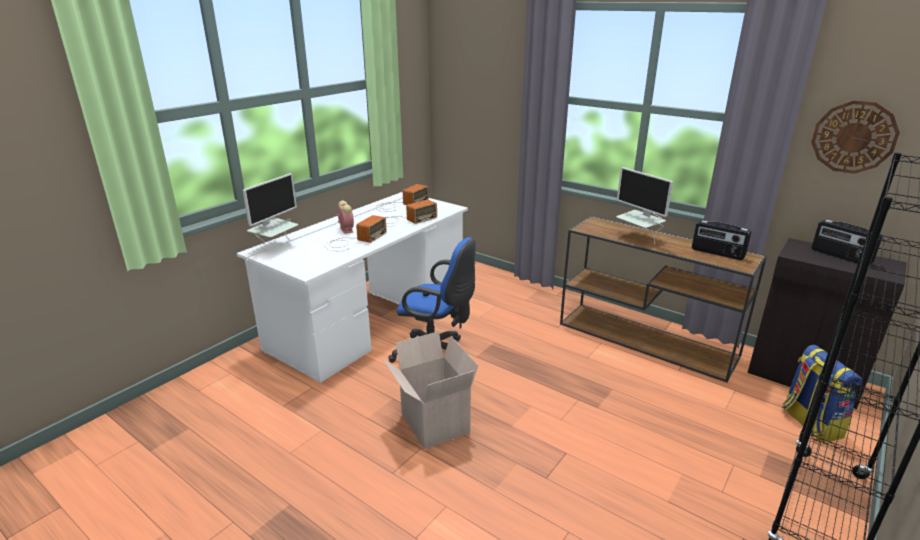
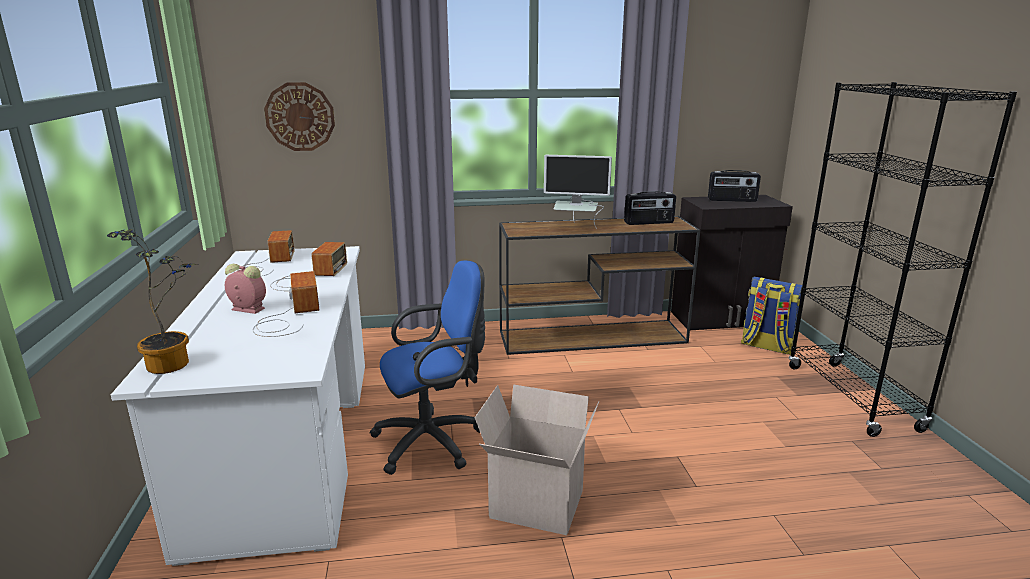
camera: 45 degrees left, 5 degrees down
(275, 247) = (174, 363): monitor -> potted plant
(853, 137) = (716, 96): wall clock -> wall clock (300, 117)

